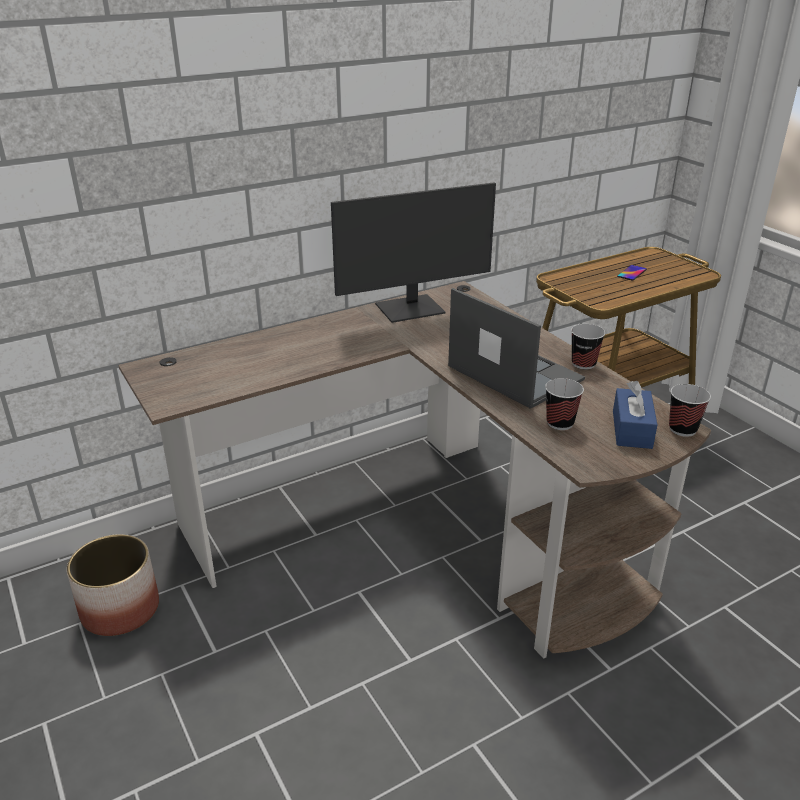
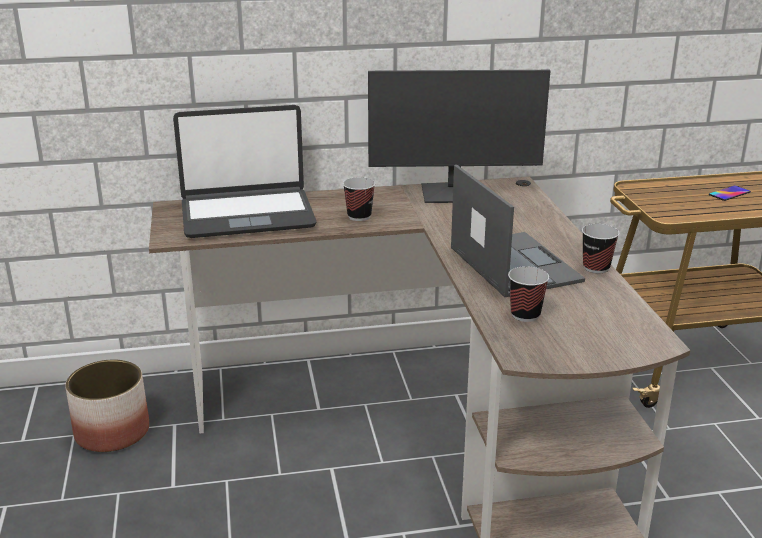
camera: 20 degrees right, 5 degrees down
(230, 363) = (247, 214): none -> laptop
(632, 429) = (598, 334): blue tissue box -> none
(682, 429) = (656, 343): cup -> cup (359, 216)

